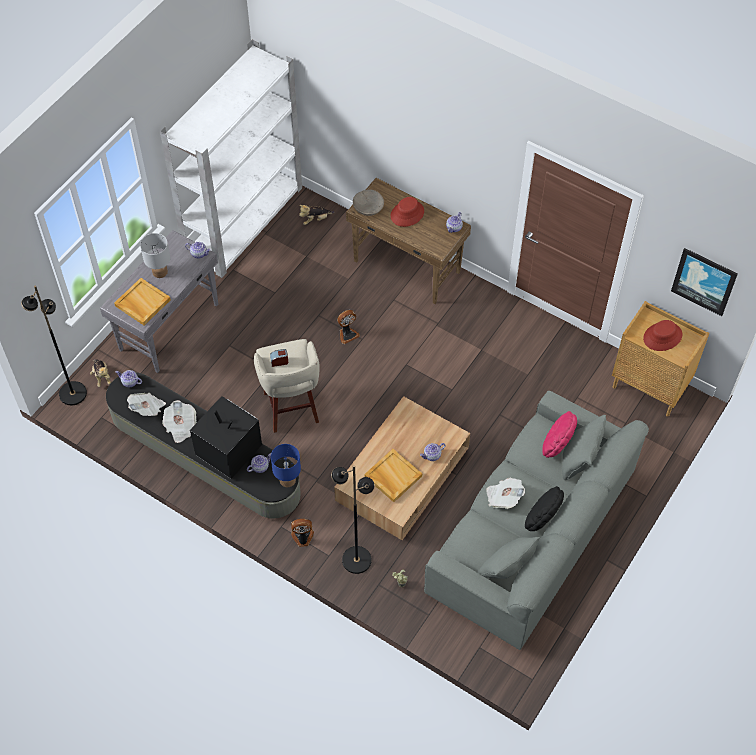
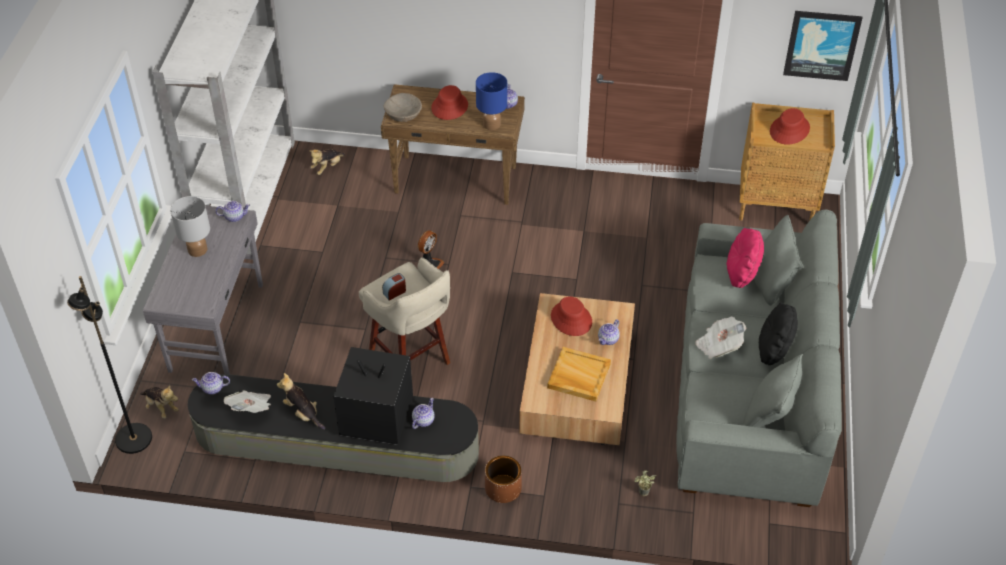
camera: 25 degrees left, 10 degrees down
(142, 303) = (193, 288): beige tray -> none
(181, 427) = (303, 413): newspaper -> plush toy
(287, 480) = (463, 422): blue table lamp -> blue table lamp (491, 124)
(302, 538) = (503, 489): fan -> brown planter
(356, 559) = (577, 487): black floor lamp -> none
(414, 427) = (571, 319): none -> red hat

